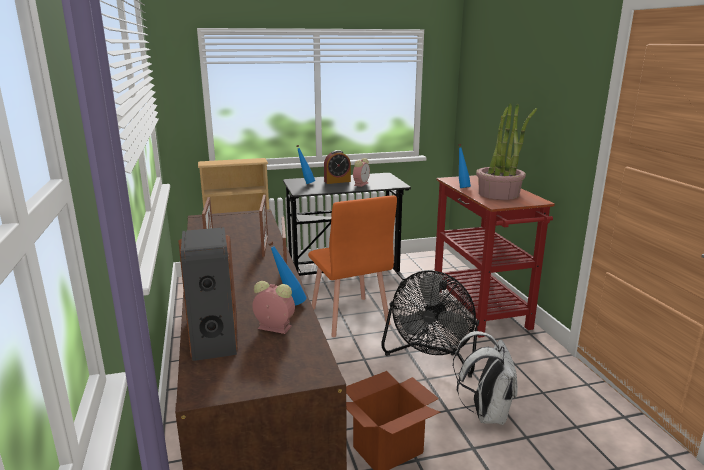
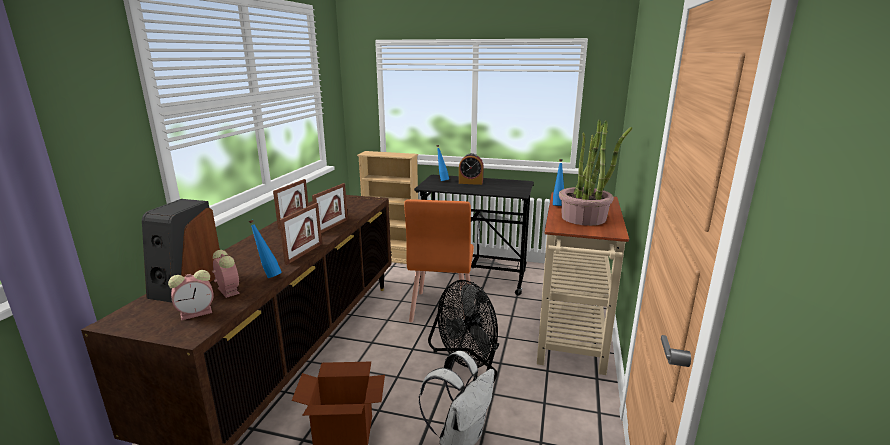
camera: 30 degrees right, 0 degrees up
(361, 184) = (487, 188): alarm clock -> alarm clock (197, 312)
(481, 309) = (571, 337): red cart -> beige cart

